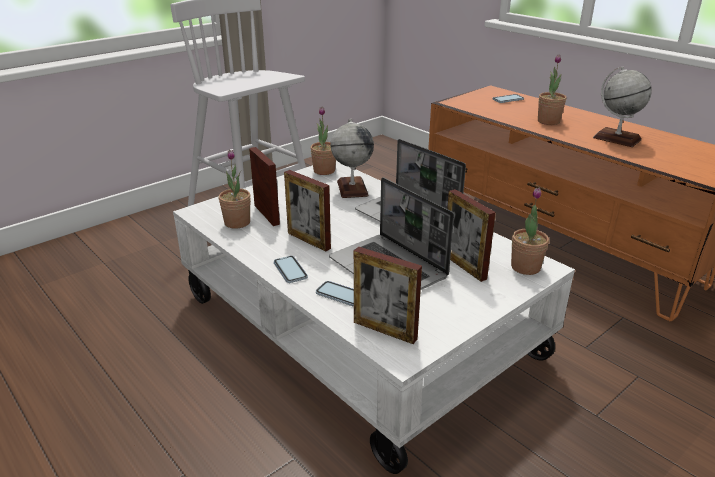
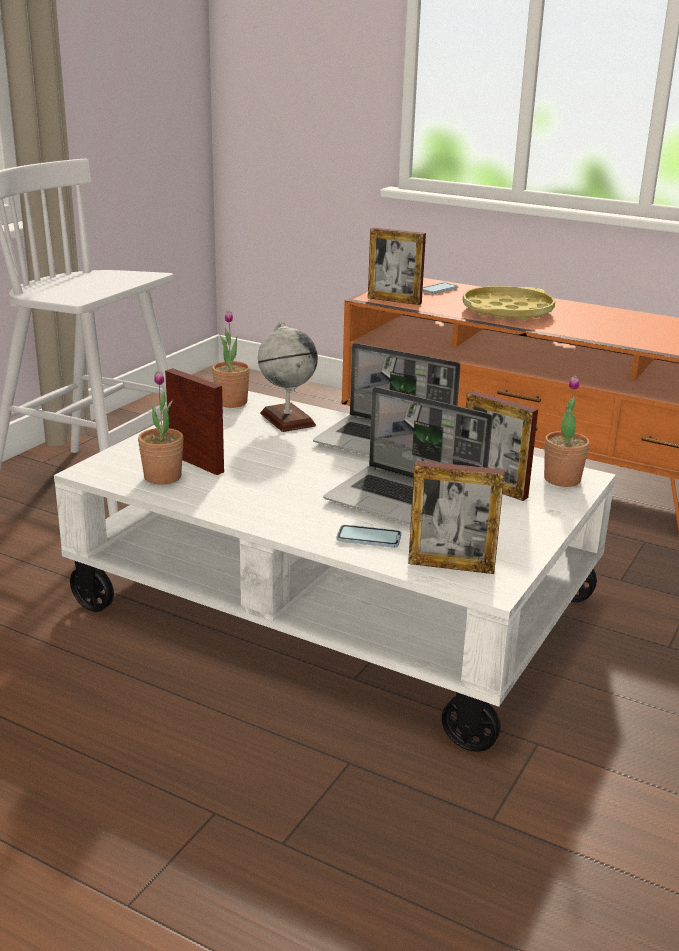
camera: 20 degrees left, 5 degrees down
(290, 270) = (283, 521): phone -> none
(309, 240) = (279, 485): picture frame -> picture frame (394, 300)
(548, 121) = (507, 311): potted plant -> yellow tray
(616, 138) = (597, 324): globe -> none

